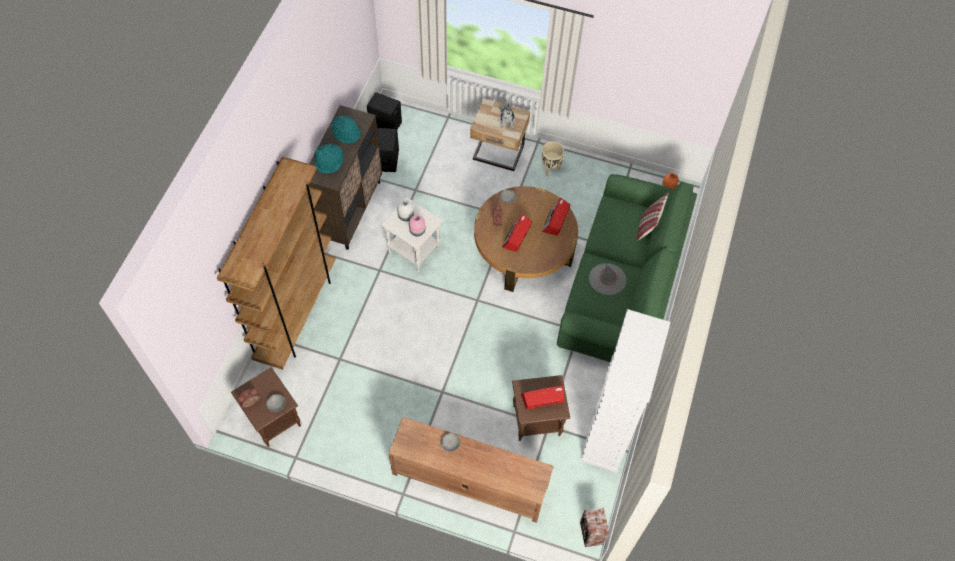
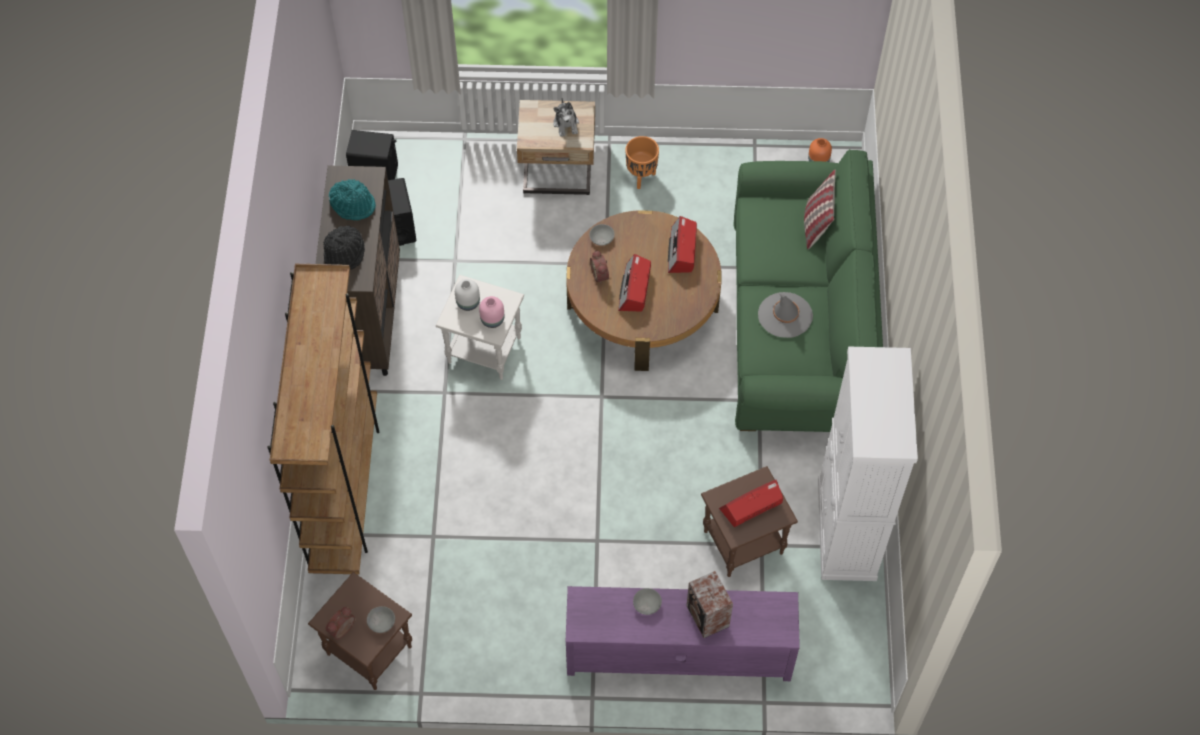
camera: 15 degrees left, 0 degrees up
(329, 162) = (345, 254): turquoise hat -> black hat
(469, 480) = (678, 651): brown tv stand -> purple tv stand
(550, 169) = (641, 177): beige planter -> orange planter
(591, 534) = (869, 673): speaker -> speaker (707, 617)

